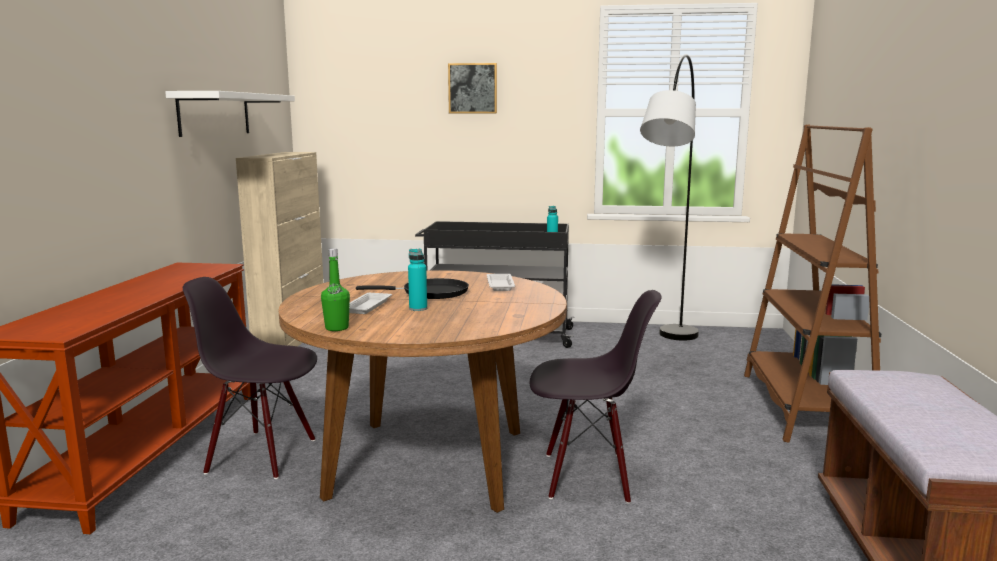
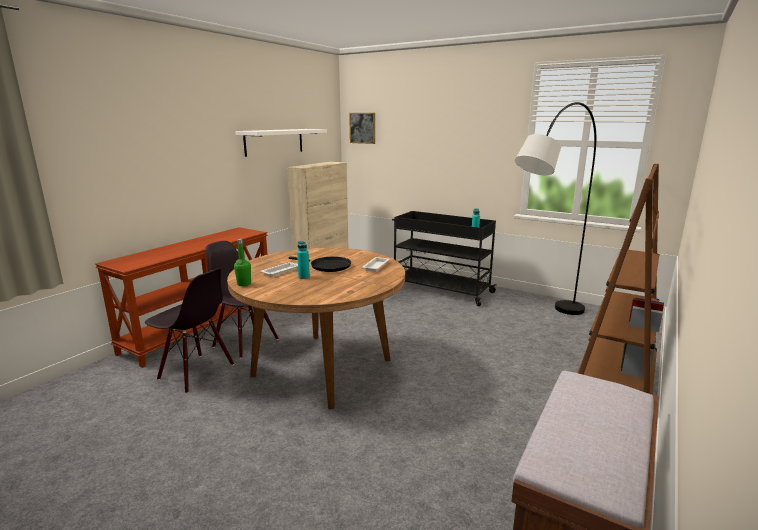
camera: 25 degrees right, 5 degrees up
(472, 88) = (444, 123): picture -> picture (362, 128)
(587, 476) = (402, 400): black chair -> black chair (196, 372)

